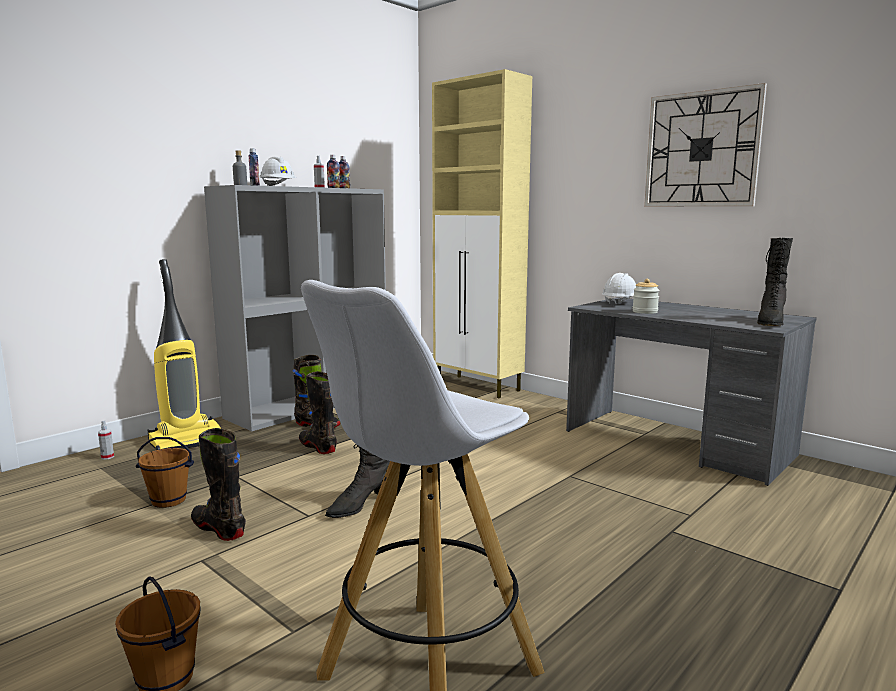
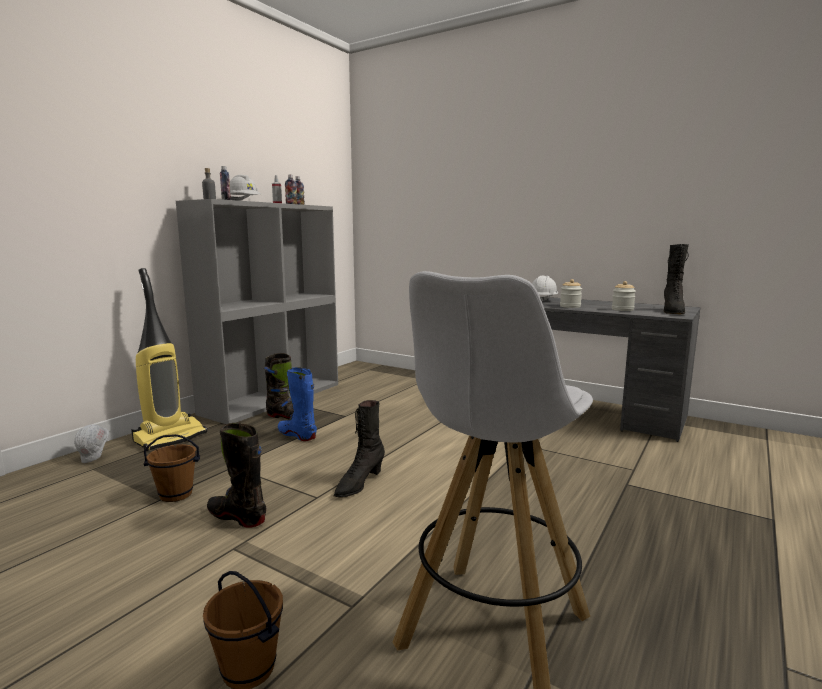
camera: 10 degrees left, 0 degrees up
(107, 457) = (95, 458): spray bottle -> white hard hat
(318, 447) = (297, 435): black boot -> blue boot
(478, 387) = (413, 376): beige cabinet -> none
(702, 149) = (605, 174): wall clock -> none
(707, 317) = (622, 309): none -> jar

